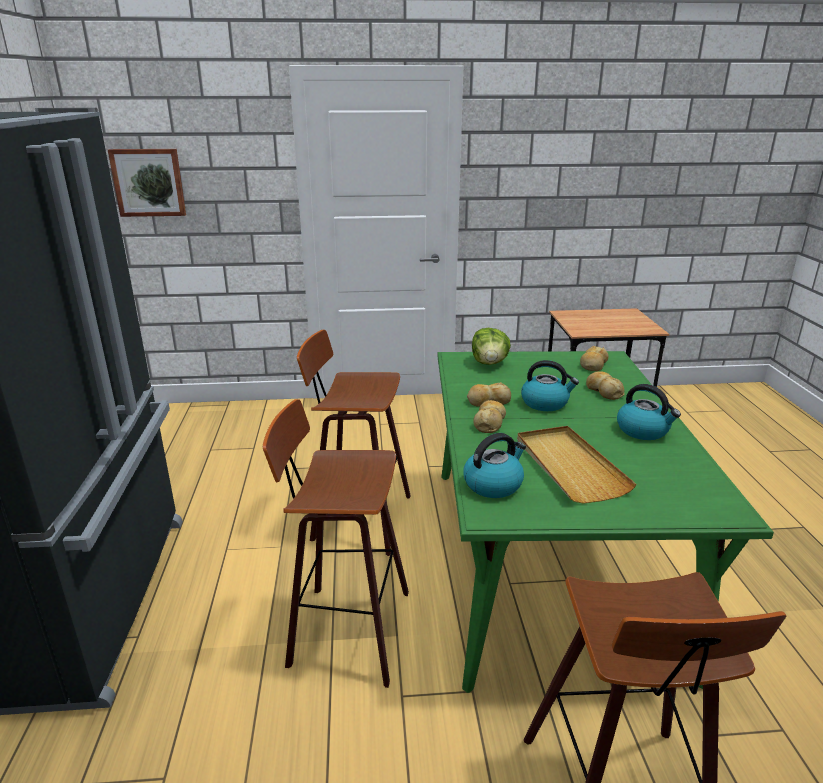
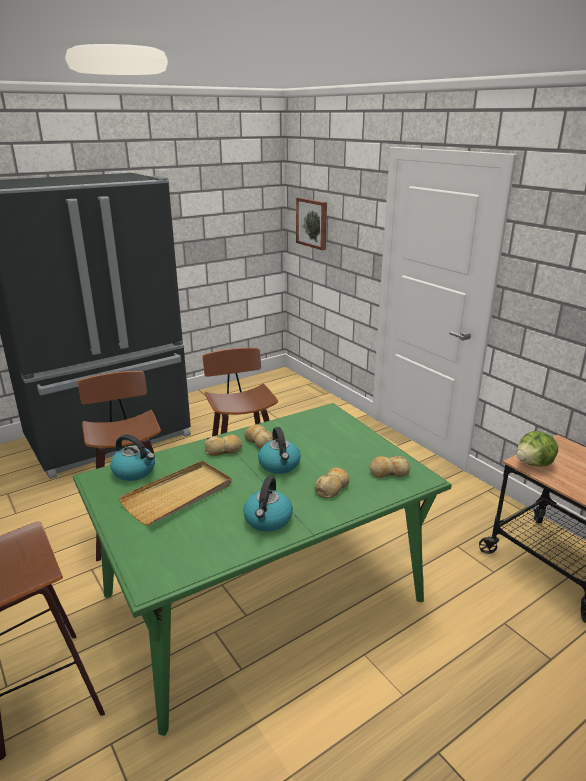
camera: 60 degrees right, 0 degrees up
(489, 363) = (333, 426): lettuce -> lettuce (534, 464)

